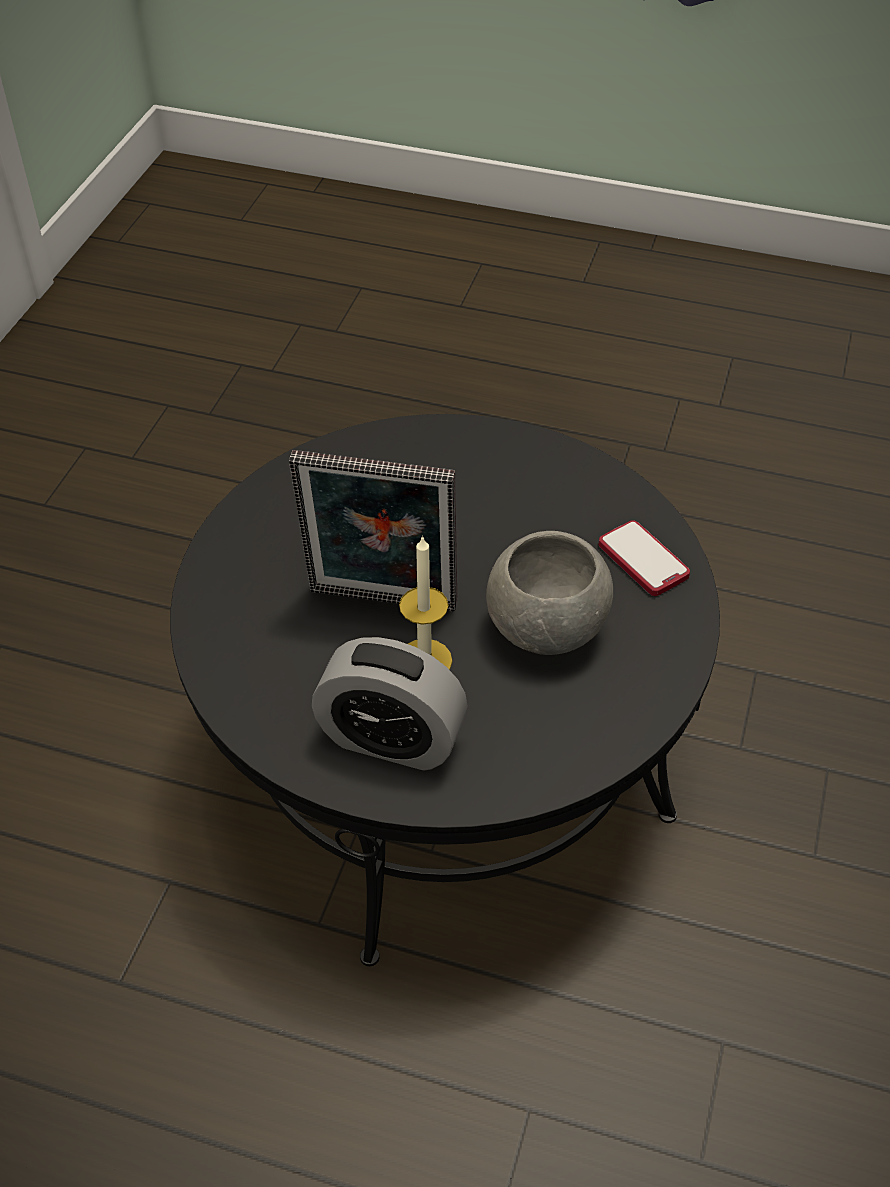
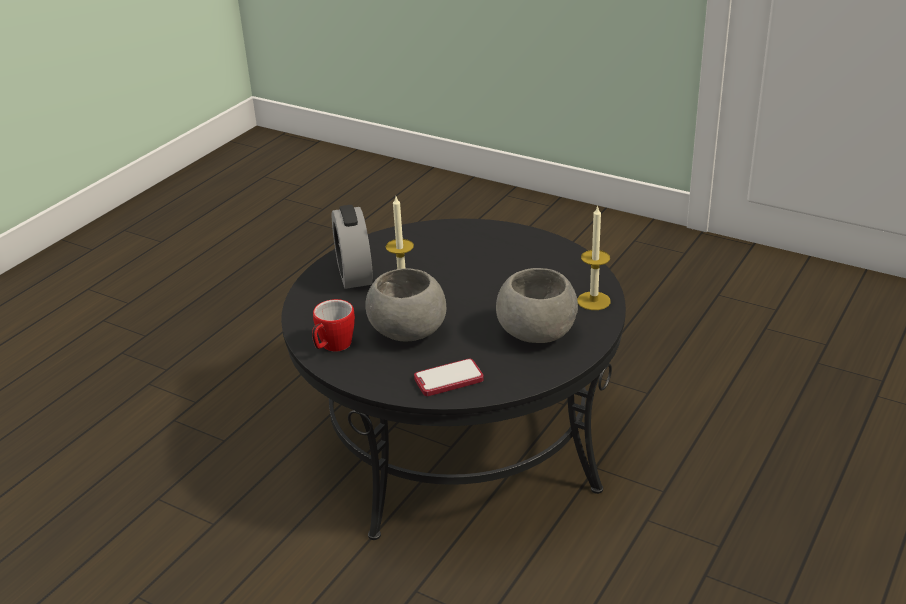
camera: 105 degrees right, 15 degrees down
(381, 604) = (452, 279): picture frame -> none
(391, 739) = (354, 274): alarm clock -> alarm clock turned 45 degrees counterclockwise
(410, 444) = (593, 301): none -> candle
(505, 490) = (536, 333): none -> grey bowl
(614, 711) = (332, 347): none -> mug

